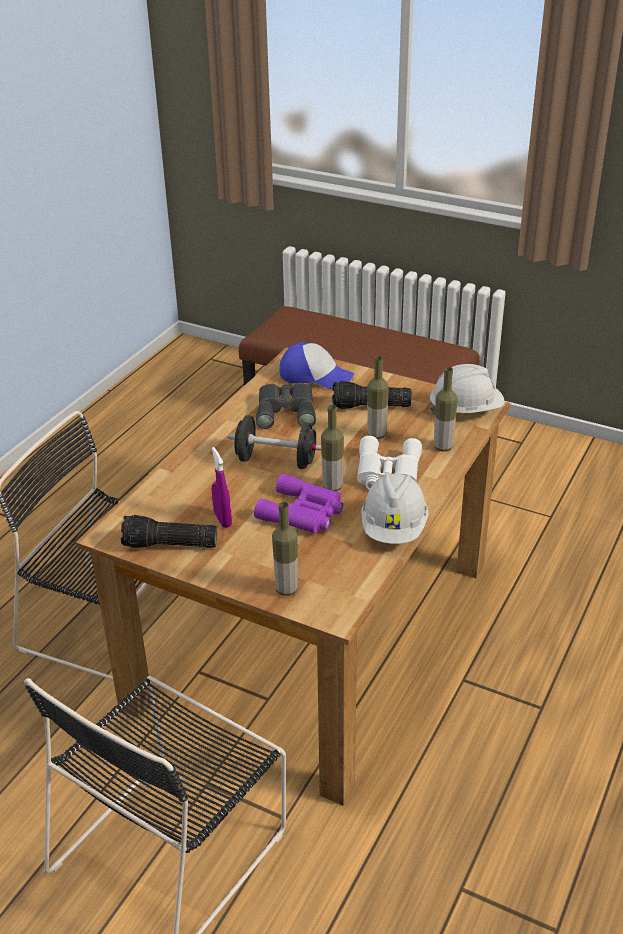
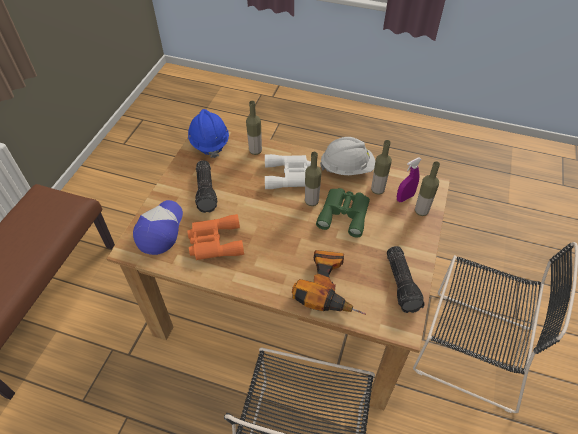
camera: 100 degrees left, 15 degrees up
(190, 486) = (329, 287): none -> power drill
(222, 519) = (364, 257): purple spray bottle -> purple spray bottle (405, 198)
(276, 461) = (286, 237): black dumbbell -> none
(286, 410) = (214, 242): grey binoculars -> orange binoculars
(303, 513) = (344, 213): purple binoculars -> green binoculars
(376, 435) = (244, 184): bottle -> bottle (377, 190)
(465, 410) = (209, 142): white hard hat -> blue hard hat

